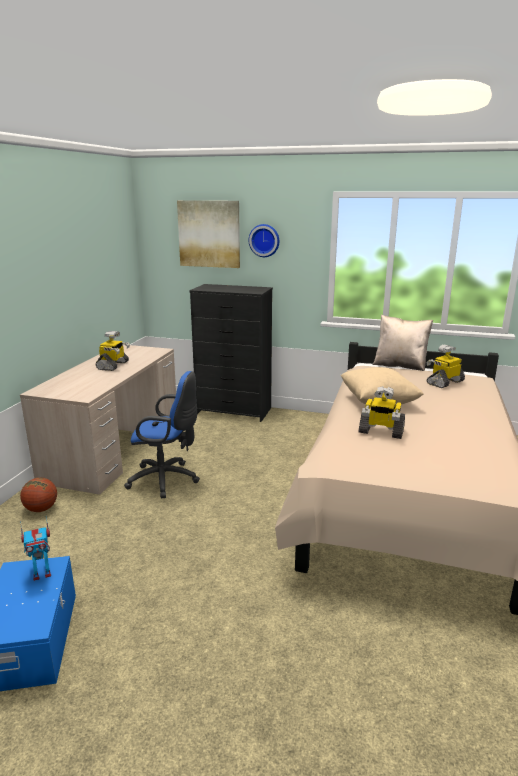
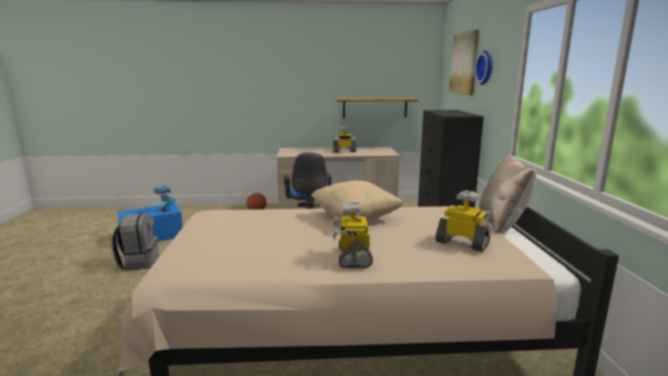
camera: 70 degrees right, 5 degrees down
(98, 298) = (375, 108): none -> shelf
(153, 652) = (139, 263): none -> grey backpack
(380, 432) = (280, 222): toy robot -> toy robot (353, 256)

